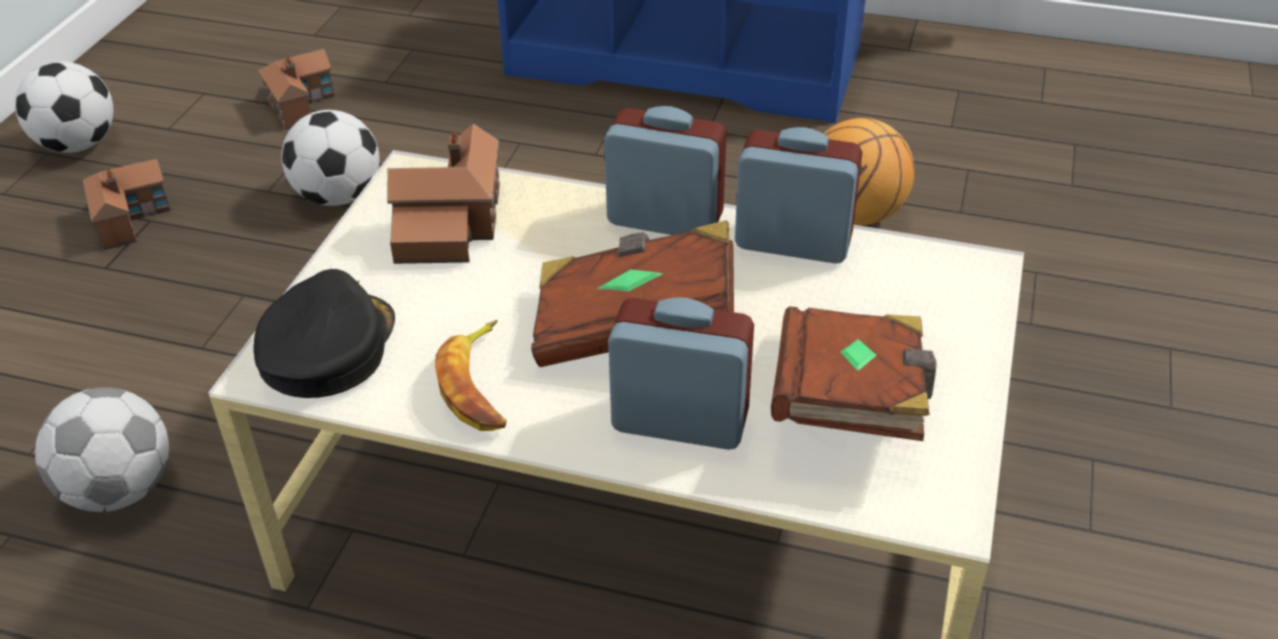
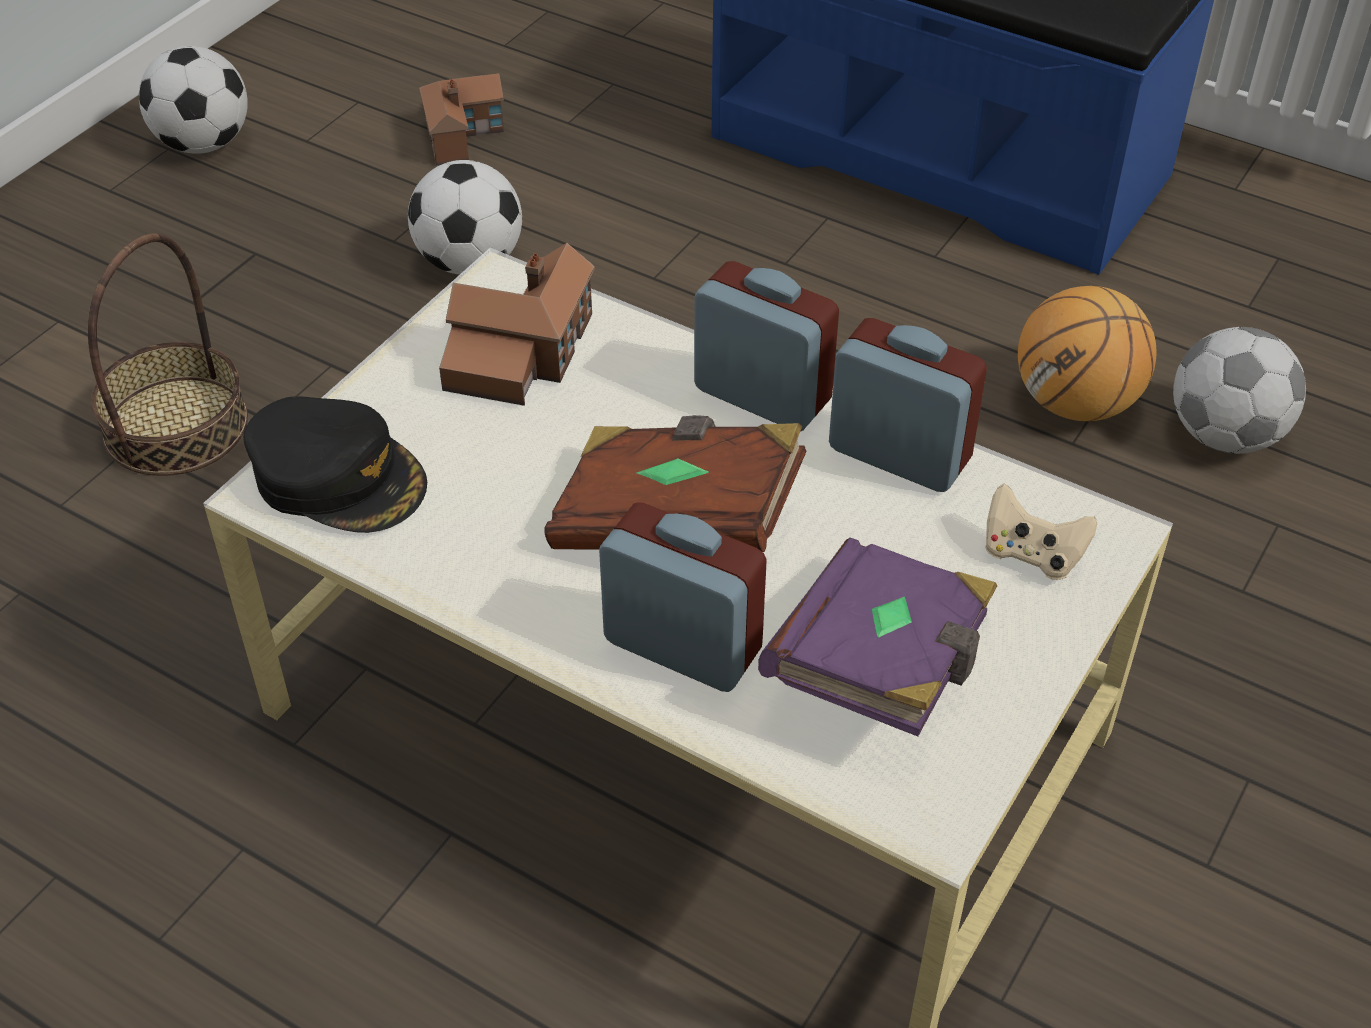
camera: 15 degrees right, 5 degrees up
(118, 368) = (175, 426): none -> basket
(120, 489) = (141, 566): football -> football (1224, 435)
(132, 214) = (239, 242): toy house -> none
(326, 347) = (338, 476): black cap -> black cap turned 90 degrees clockwise
(480, 385) = (483, 556): banana -> none
(851, 402) = (882, 666): brown book -> purple book
(929, 295) = (1031, 555): none -> beige game controller

